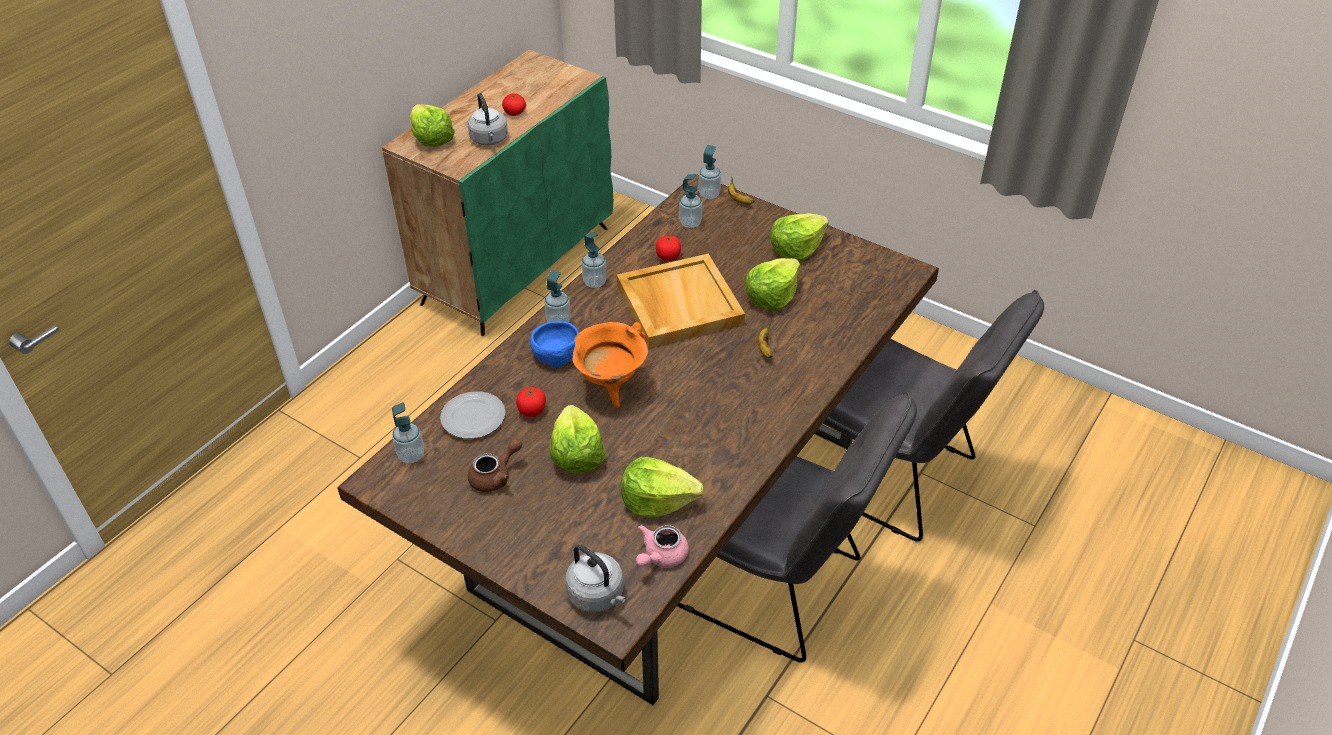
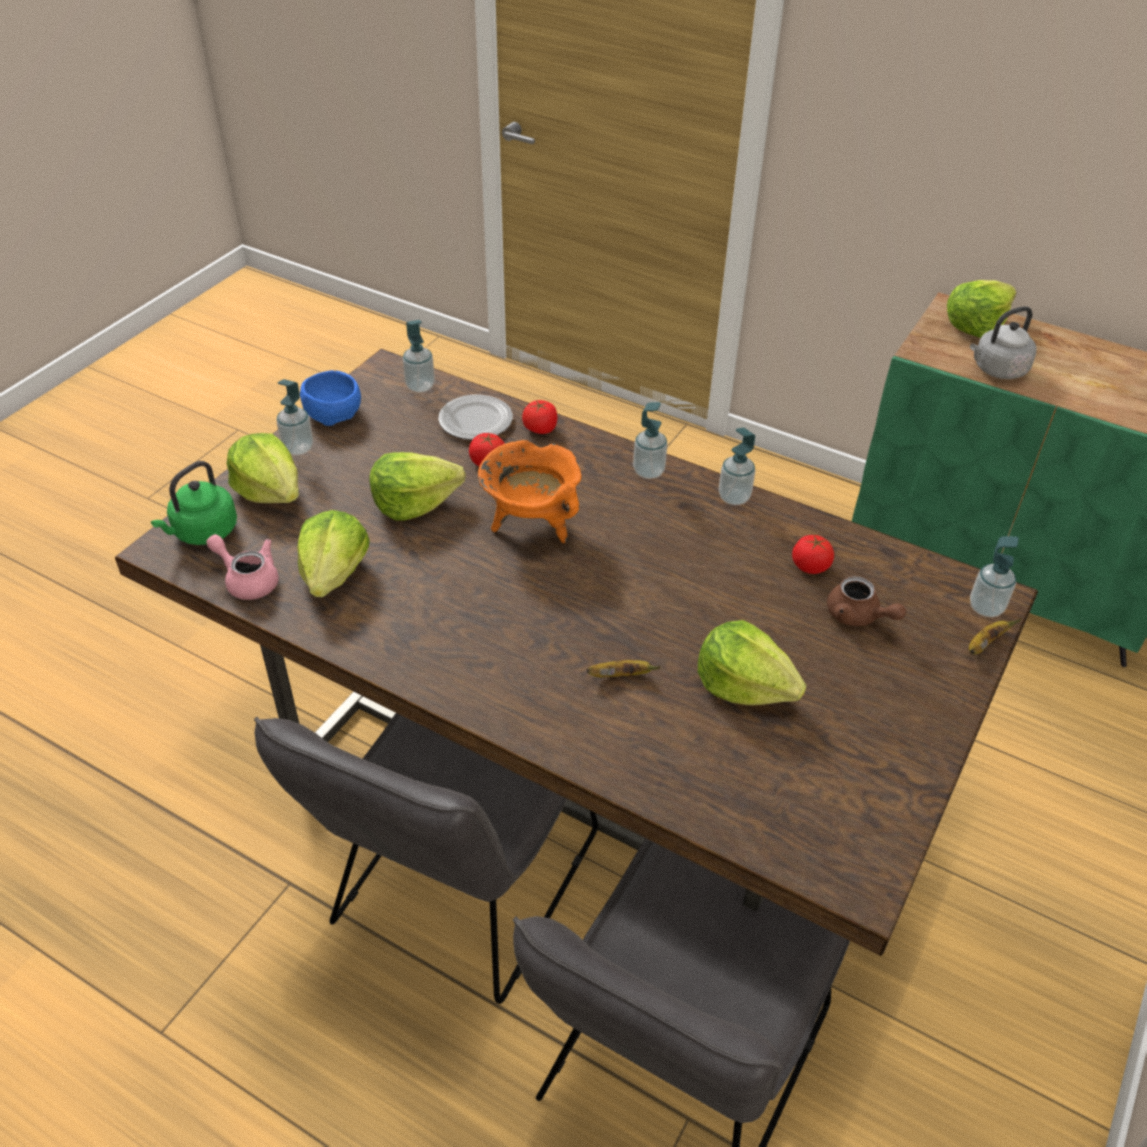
camera: 85 degrees right, 0 degrees up
(495, 476) = (385, 445): brown teapot -> brown teapot (858, 616)
(514, 113) = (1076, 385): tomato -> tomato (540, 429)
(556, 354) = (586, 473): blue bowl -> blue bowl (334, 411)
(598, 596) = (203, 532): grey kettle -> green kettle
(678, 304) = (705, 580): beige tray -> none
(690, 223) = (901, 587): soap dispenser -> soap dispenser (298, 448)
(796, 249) = (876, 719): lettuce -> lettuce (270, 490)

